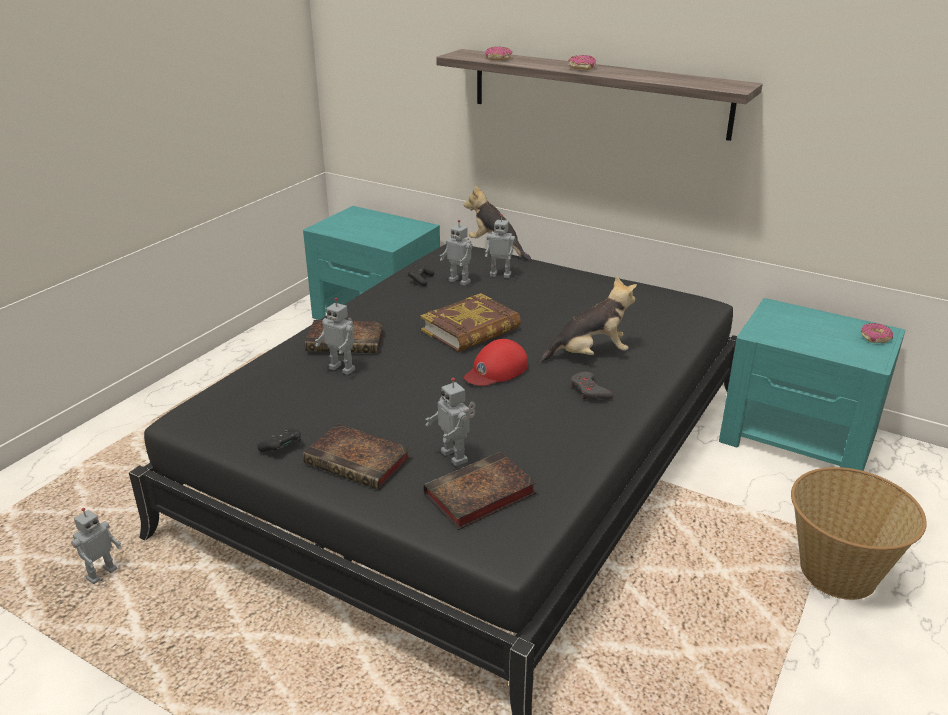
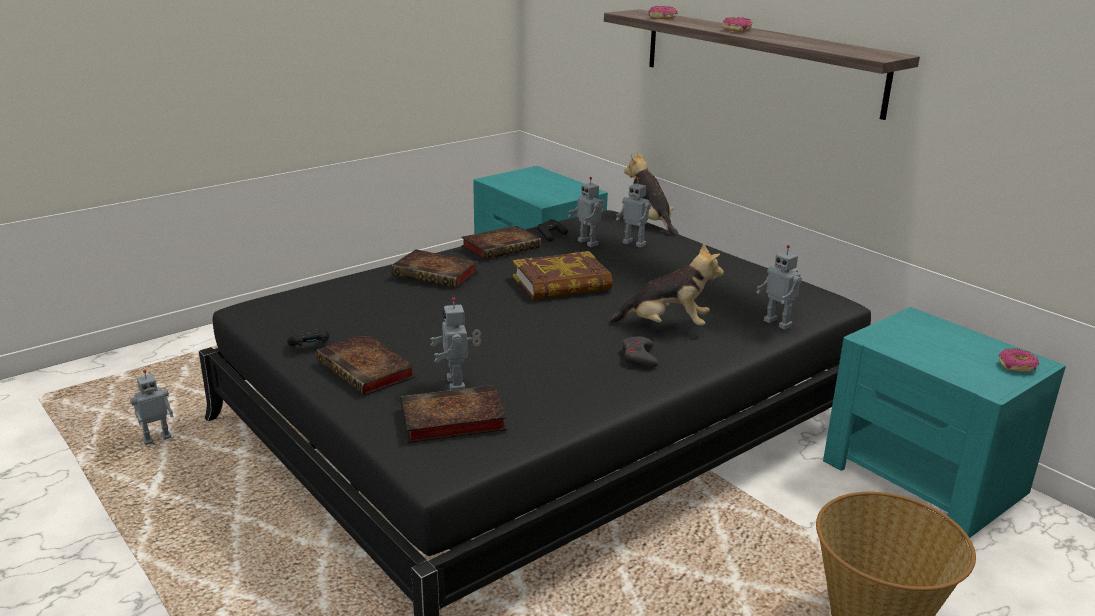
camera: 20 degrees right, 5 degrees down
(343, 368) = (415, 294): toy robot -> toy robot (778, 323)
(385, 300) = (502, 247): none -> book
(496, 370) = (557, 321): red cap -> none

